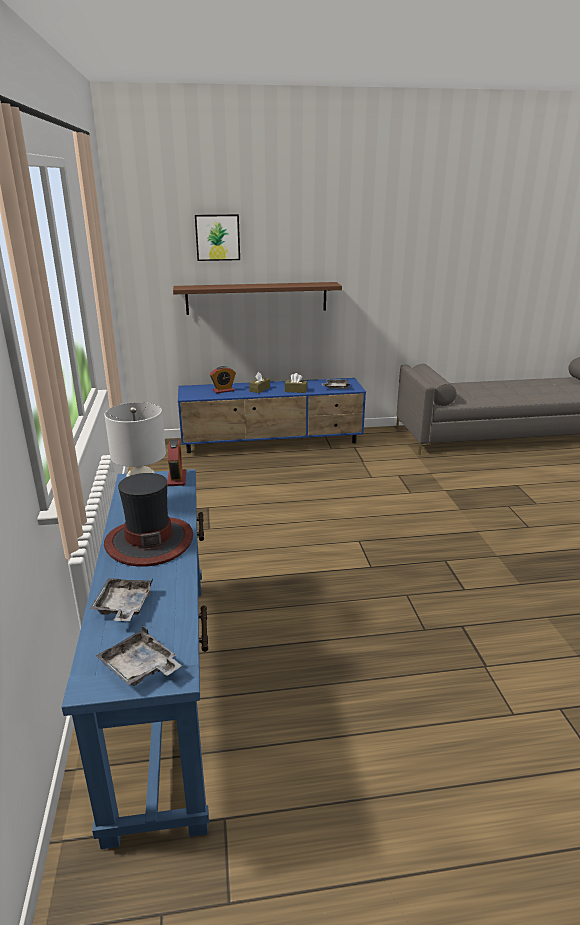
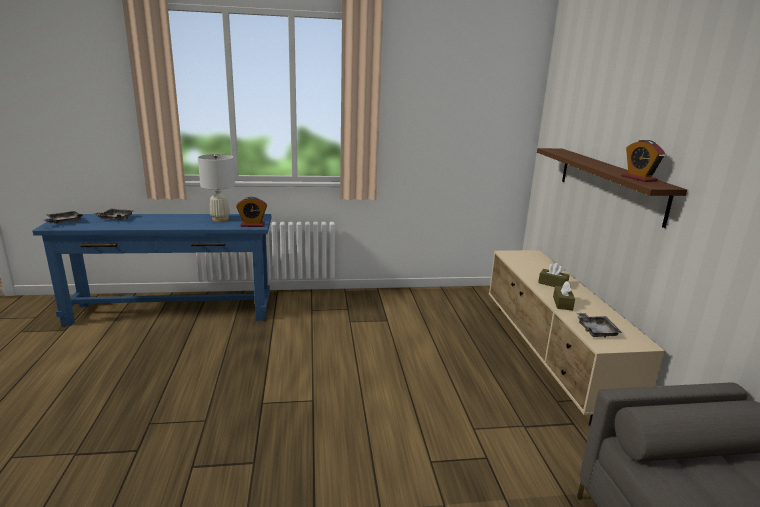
camera: 90 degrees right, 5 degrees down
(149, 541) = (173, 221): hat -> none
(217, 237) = (598, 102): picture -> none
(223, 390) = (535, 267): alarm clock -> alarm clock (638, 178)
(272, 443) = (549, 356): blue tv stand -> beige tv stand

